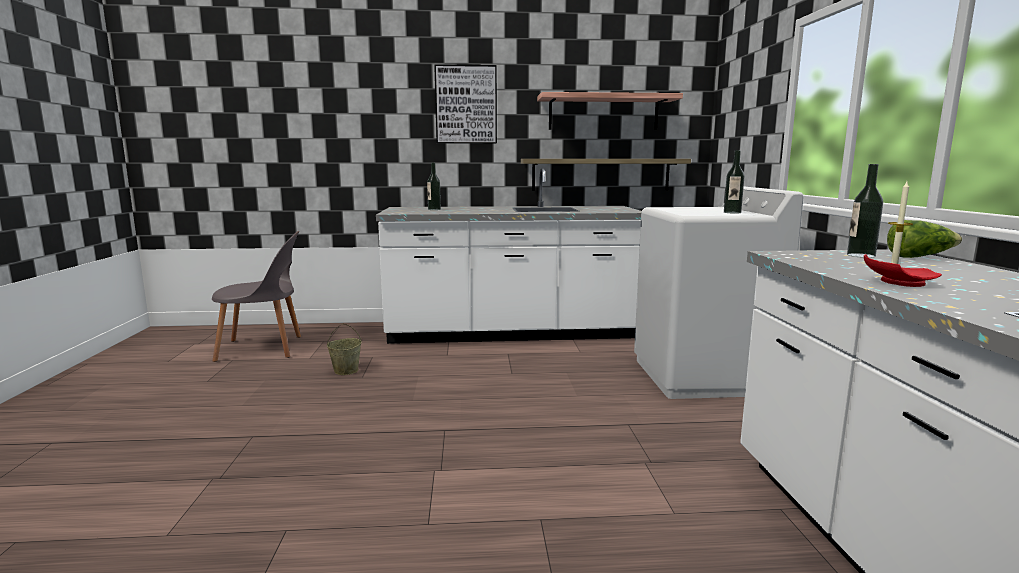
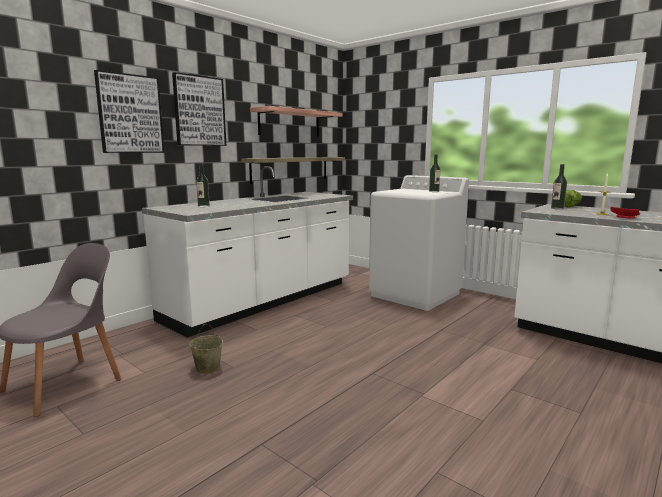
camera: 45 degrees left, 0 degrees up
(386, 112) = (130, 114): none -> picture

